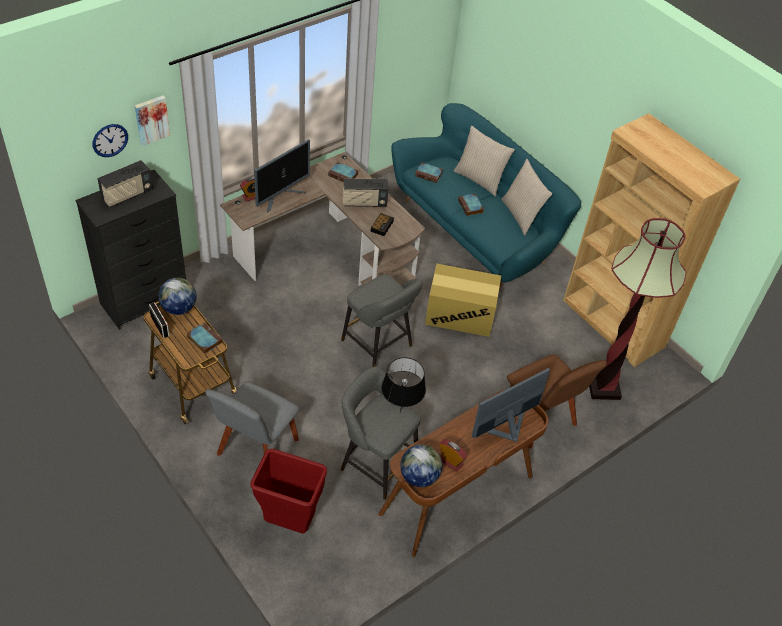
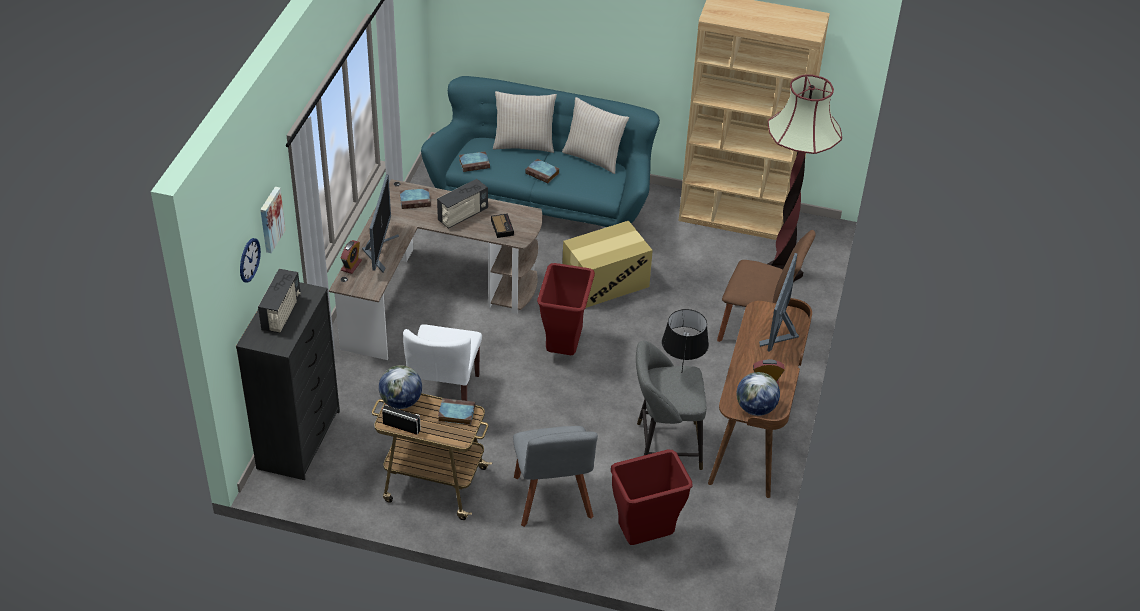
camera: 35 degrees left, 5 degrees down
(264, 328) = (444, 395): none -> white chair
(379, 345) = (564, 349): grey stool -> red trash can

